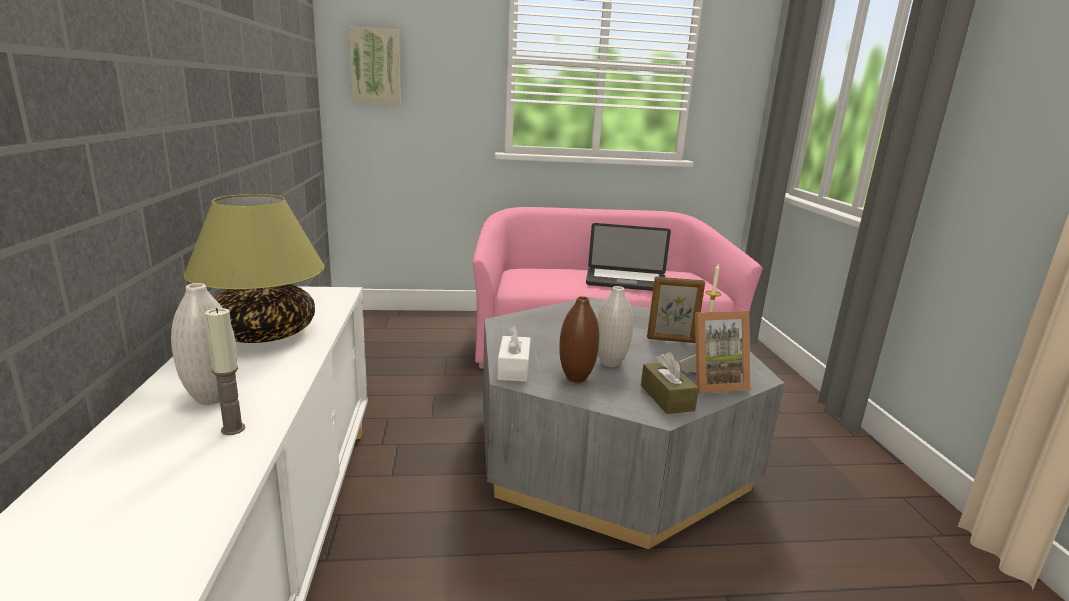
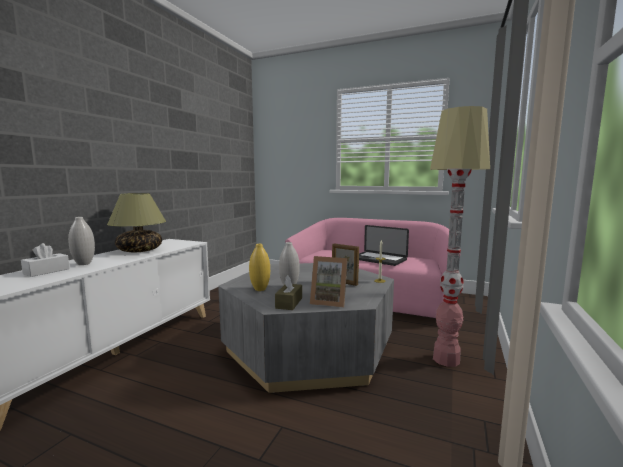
camera: 30 degrees right, 10 degrees down
(233, 429) = (71, 271): candle -> none
(375, 66) = (276, 150): picture -> none
(514, 368) = (239, 282): white tissue box -> white tissue box (46, 271)
(576, 378) = (260, 289): brown vase -> yellow vase
(786, 424) = (446, 359): none -> floor lamp

